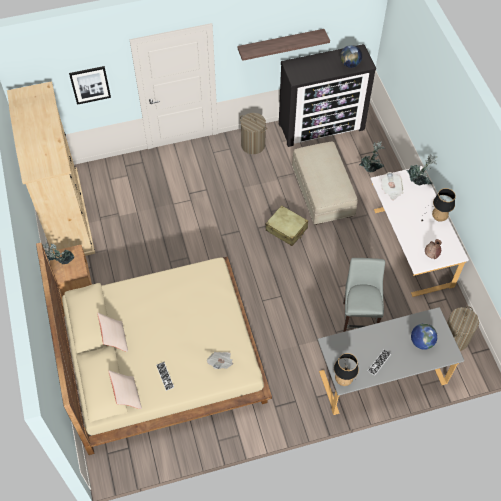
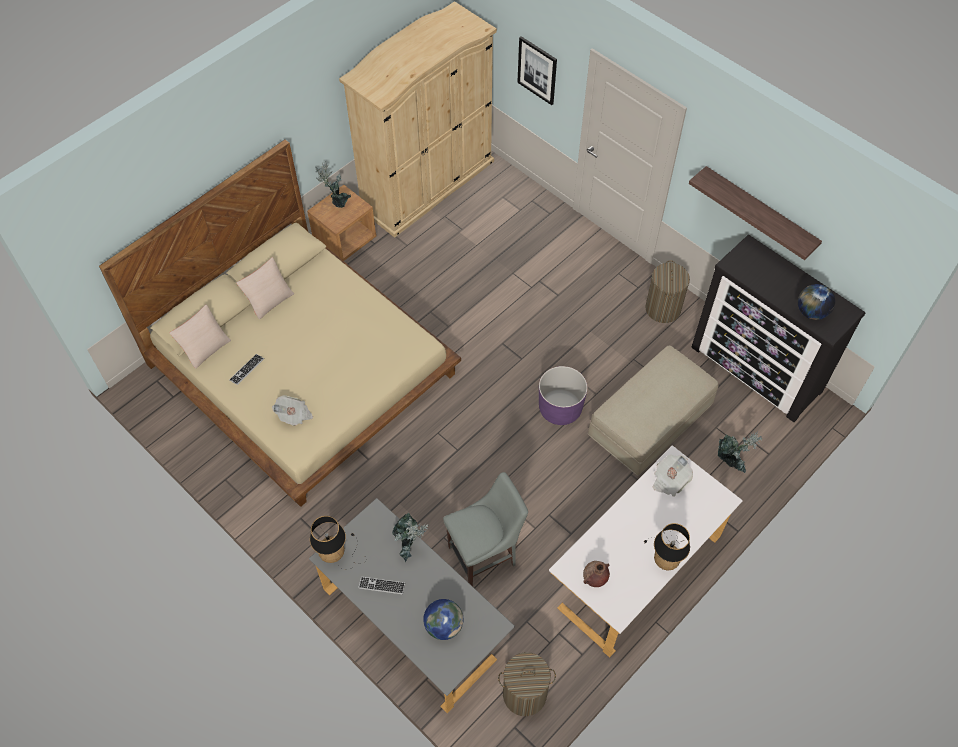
camera: 60 degrees right, 0 degrees up
(286, 229) = (560, 408): beige suitcase -> purple planter
(419, 181) = (711, 509): potted plant -> potted plant (409, 544)

